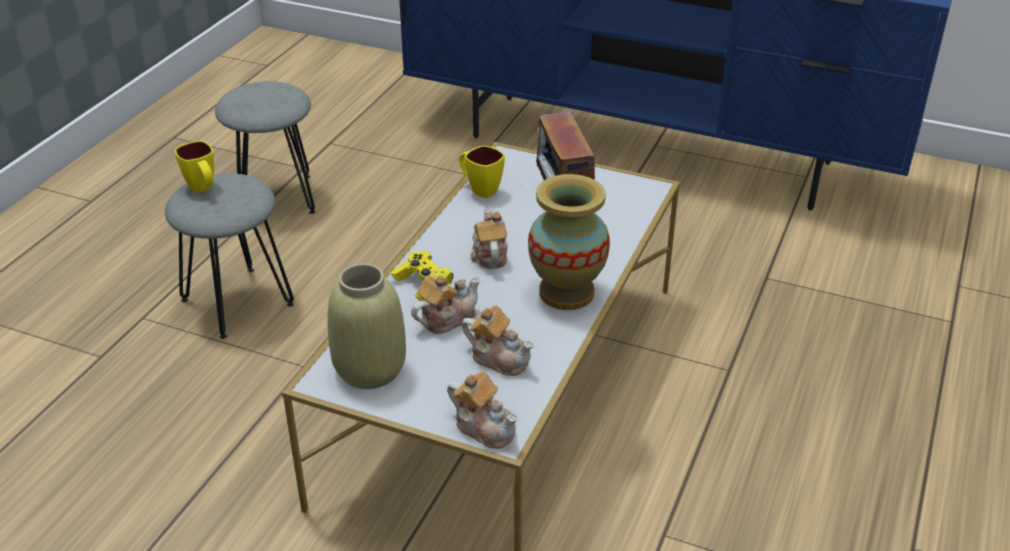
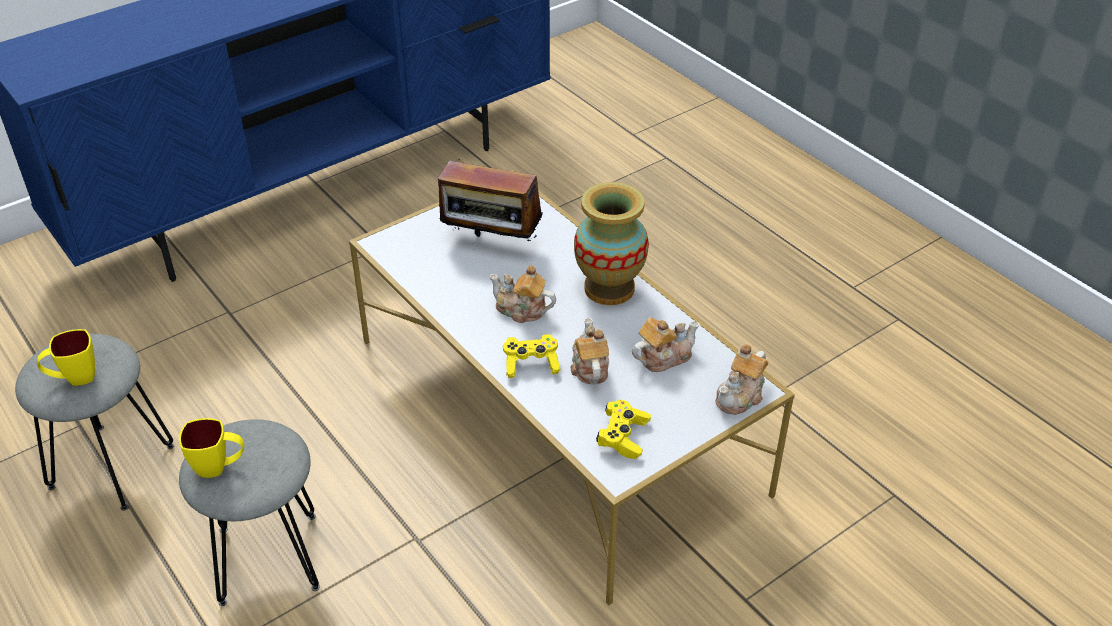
camera: 60 degrees left, 5 degrees up
(370, 369) = (623, 437): beige vase -> yellow game controller
(479, 189) = (418, 278): yellow mug -> yellow mug (74, 379)
(484, 427) = (741, 396): teapot -> teapot turned 150 degrees clockwise

